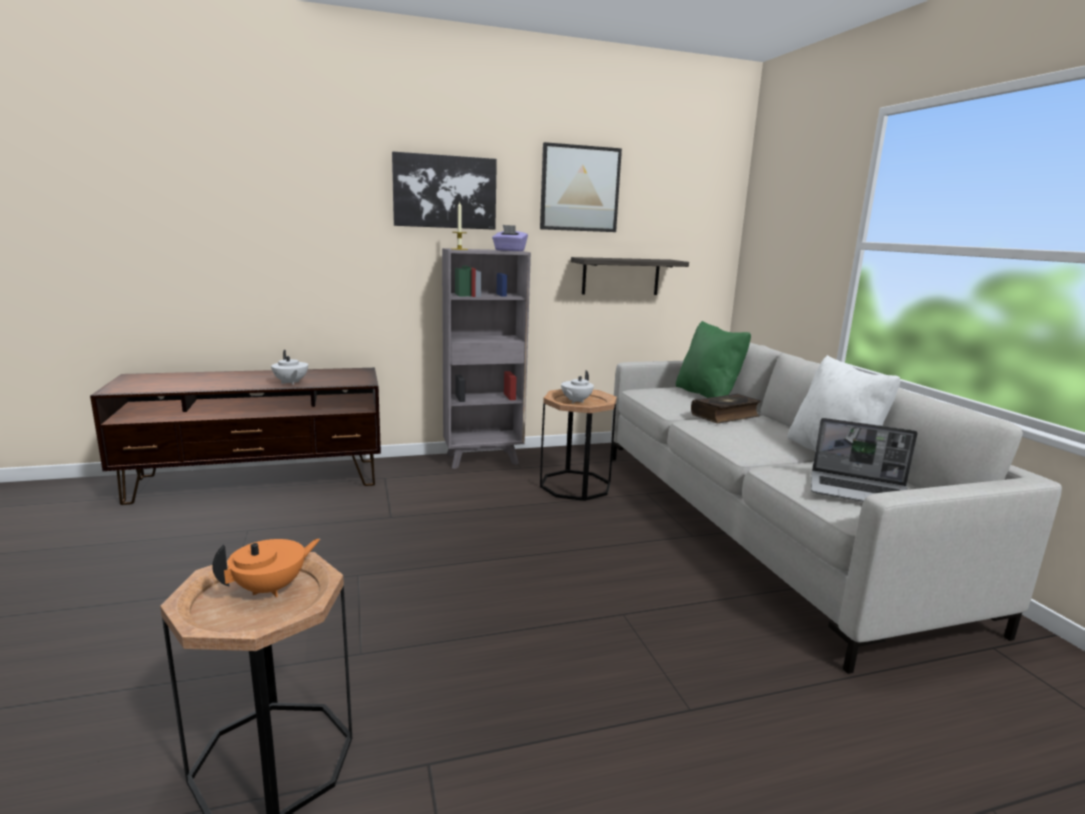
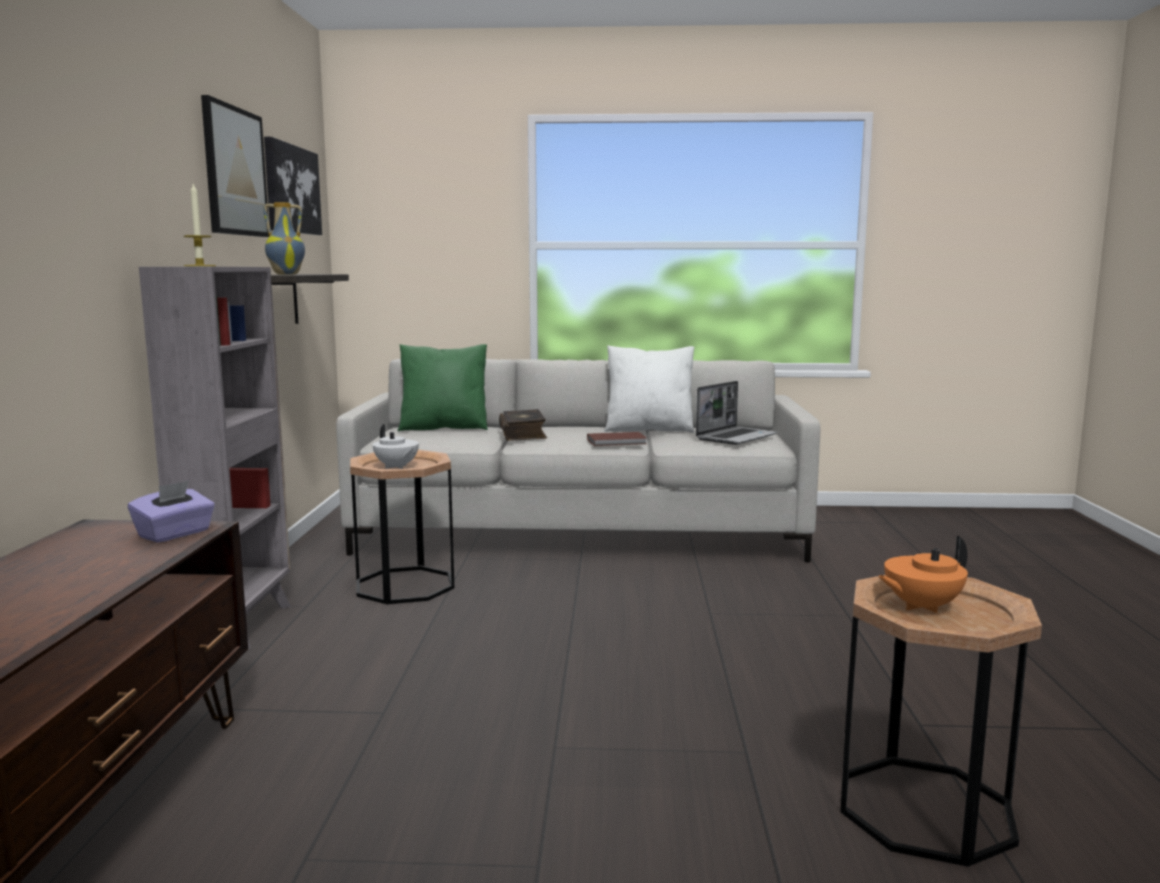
camera: 70 degrees left, 5 degrees down
(271, 588) = (920, 606): orange teapot -> orange teapot turned 90 degrees counterclockwise
(290, 383) = (107, 573): white teapot -> none
(444, 192) = (121, 163): picture -> picture (291, 189)
(509, 250) = (234, 266): purple tissue box -> purple tissue box (175, 534)
(595, 258) = (287, 274): none -> vase
(747, 446) = (617, 442): none -> brown book

